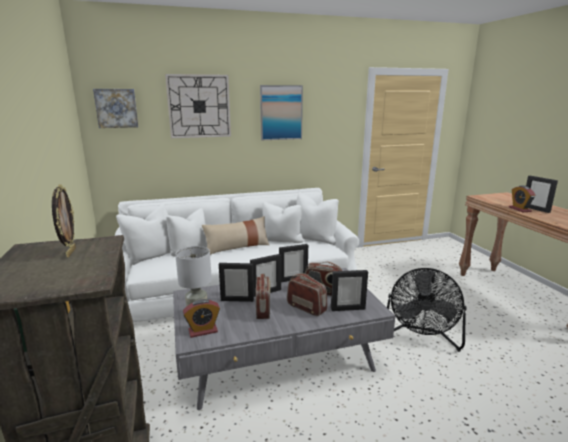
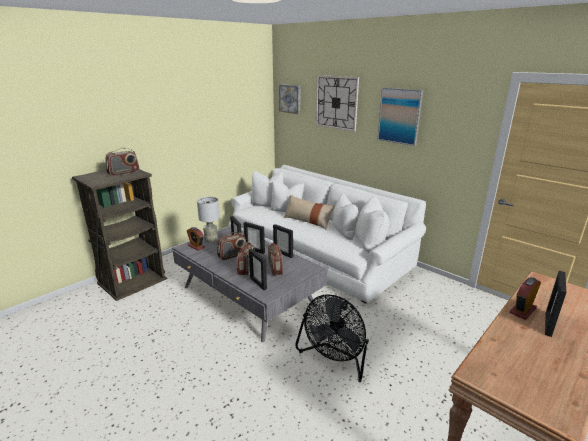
camera: 60 degrees right, 5 degrees up
(70, 252) = (124, 173): picture frame -> radio
(418, 334) = (333, 356): black fan -> black fan turned 45 degrees counterclockwise

